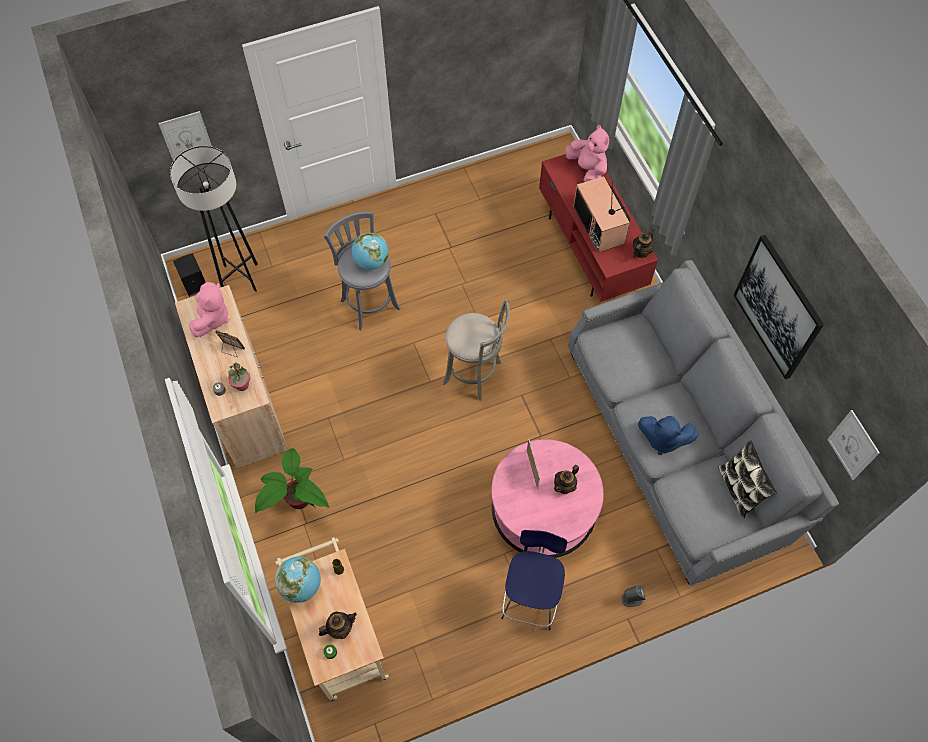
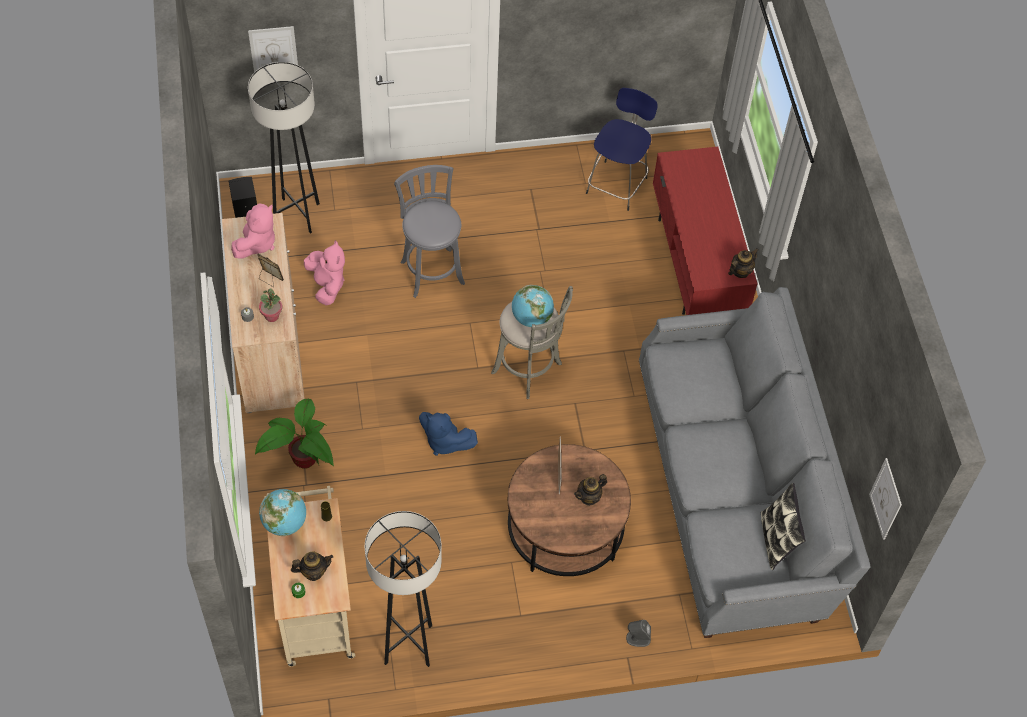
camera: 10 degrees right, 5 degrees down
(371, 262) = (440, 221): globe -> globe (531, 318)
(433, 653) = (408, 644): none -> grey floor lamp
(531, 597) = (528, 612): blue stool -> blue stool (617, 184)
(543, 511) = (565, 528): pink coffee table -> brown coffee table
(587, 169) = (706, 171): pink plush toy -> pink plush toy (327, 285)
(600, 225) = (703, 234): television -> none
(662, 439) = (708, 471): blue plush toy -> blue plush toy (444, 441)
(777, 307) = (845, 345): picture -> none

